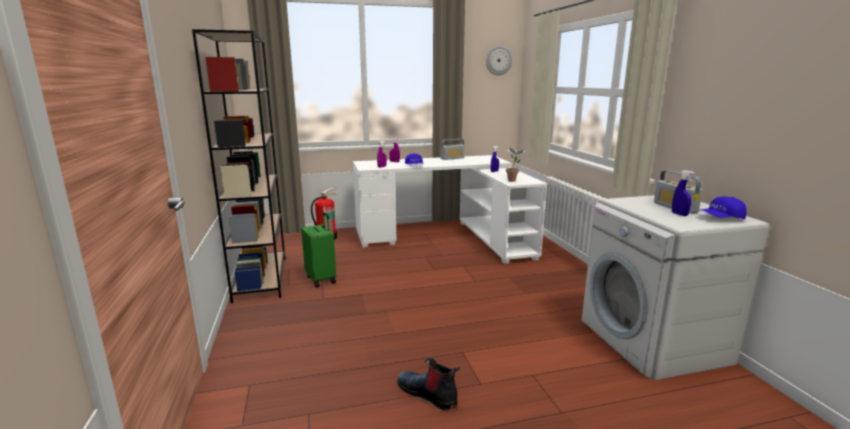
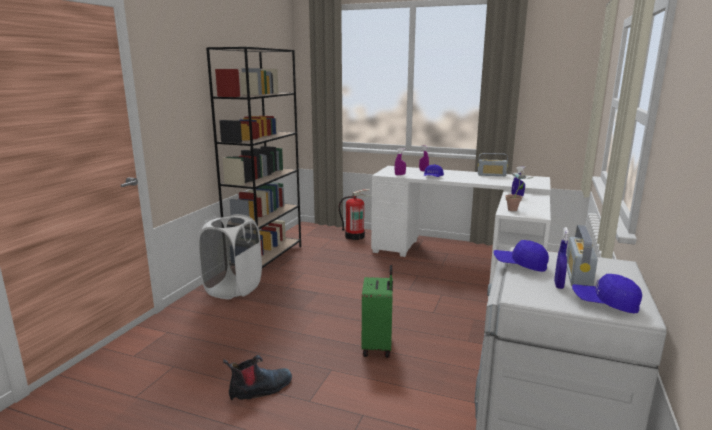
camera: 35 degrees right, 0 degrees up
(266, 317) = (233, 289): none -> white laundry basket
(322, 279) = (305, 271): green suitcase -> green suitcase (378, 346)
(428, 394) = (260, 389): boot -> boot turned 75 degrees clockwise
(498, 60) = (574, 62): wall clock -> none
(634, 208) = (520, 265): none -> blue cap

